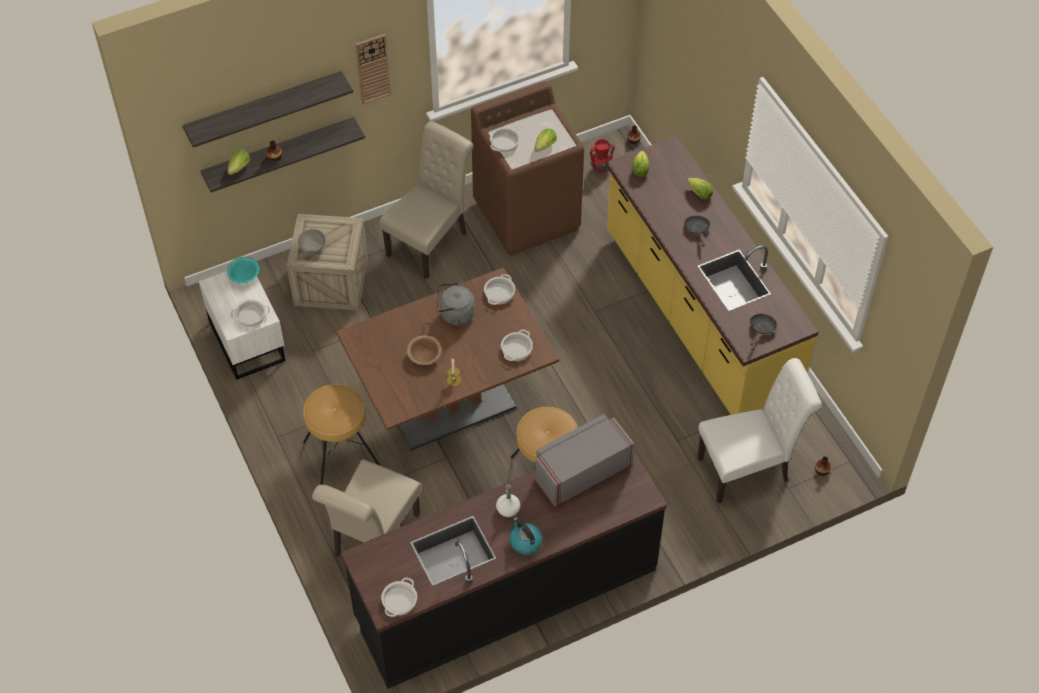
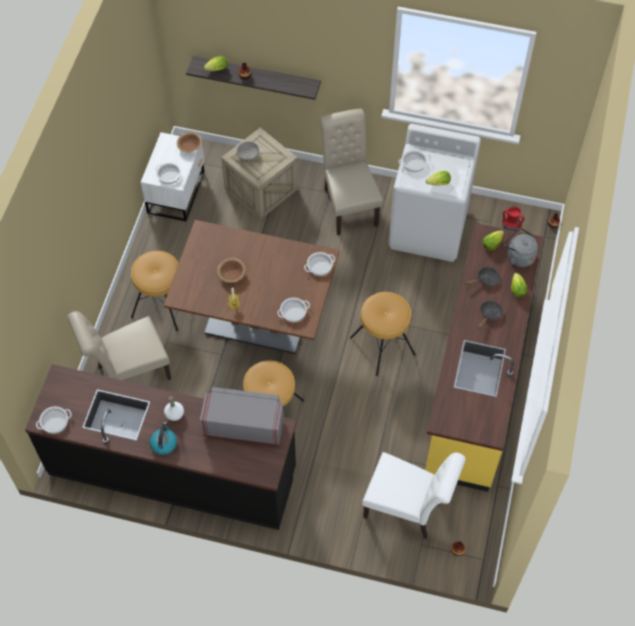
camera: 40 degrees right, 5 degrees up
(244, 275) = (190, 146): turquoise bowl -> brown bowl
(265, 109) = (248, 37): shelf -> none
(373, 68) = (341, 52): wall clock -> none
(431, 241) = (348, 204): beige chair -> beige chair turned 90 degrees counterclockwise
(455, 314) = (277, 260): grey kettle -> grey kettle (518, 256)
(527, 215) = (429, 228): brown washing machine -> white washing machine
(588, 345) = (382, 346): none -> brown stool
(761, 329) = (463, 417): black frying pan -> black frying pan (485, 280)

